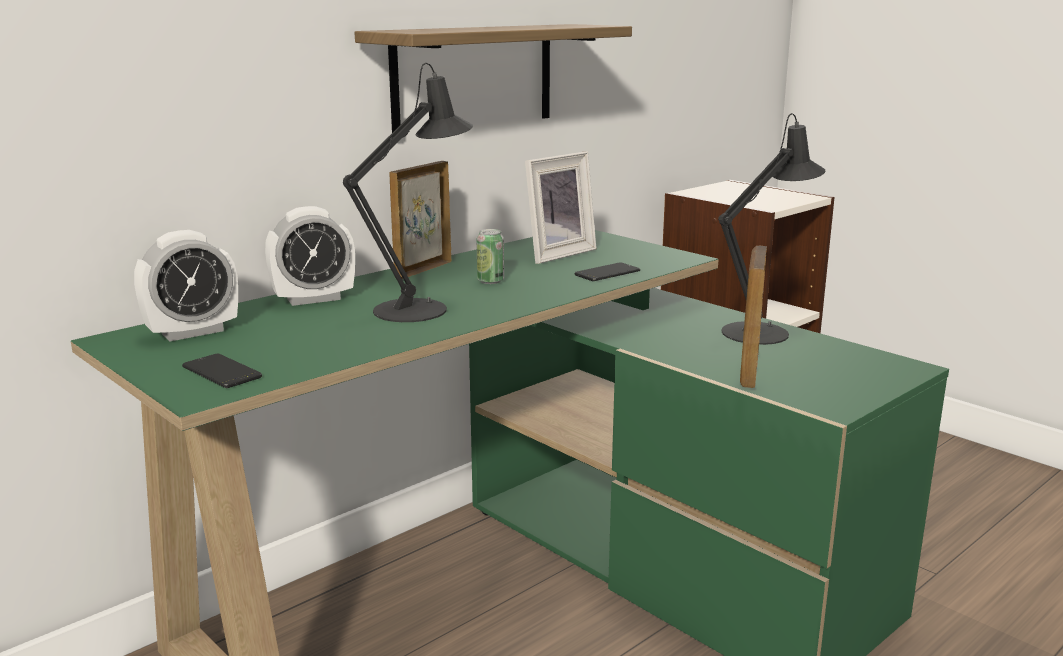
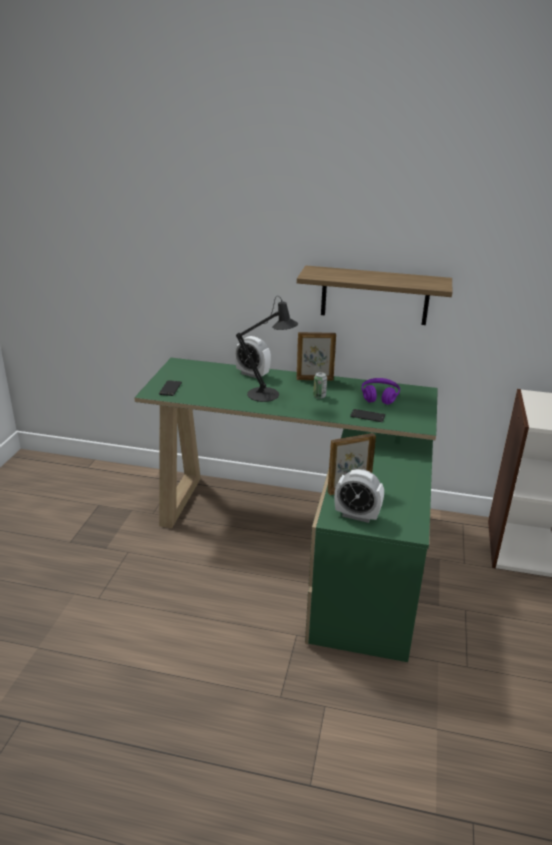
camera: 55 degrees right, 10 degrees up
(192, 332) = (197, 370): alarm clock -> alarm clock (357, 515)
(555, 254) = (379, 396): picture frame -> purple headphones
(762, 331) = (408, 480): black table lamp -> none

